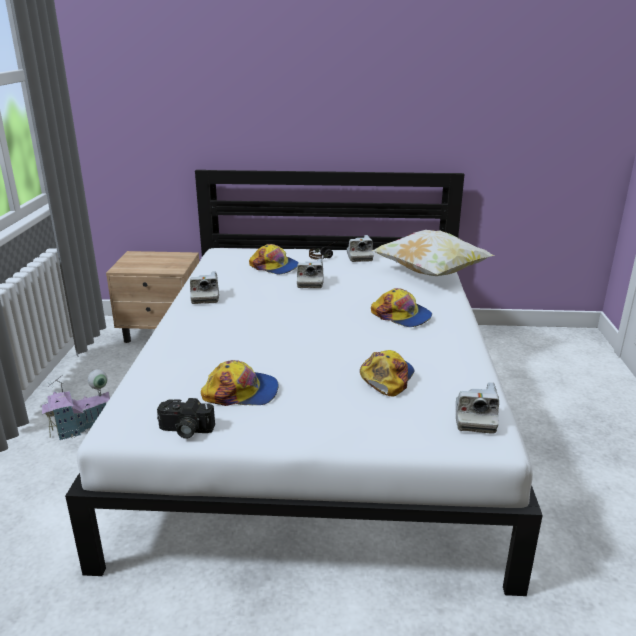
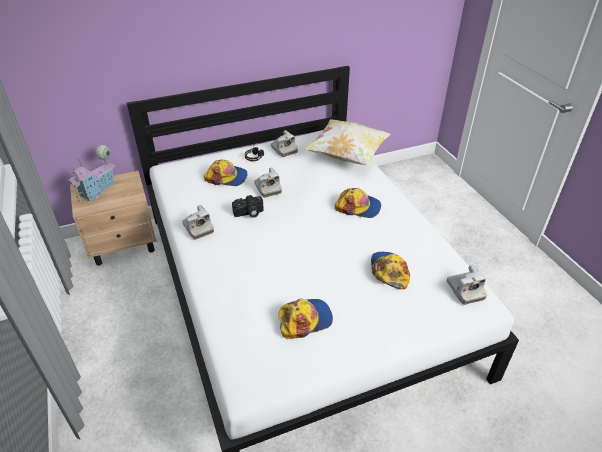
camera: 25 degrees left, 15 degrees up
(81, 427) = (127, 363): toy house -> toy house (97, 190)
(185, 430) = (294, 371): camera -> camera (249, 213)

